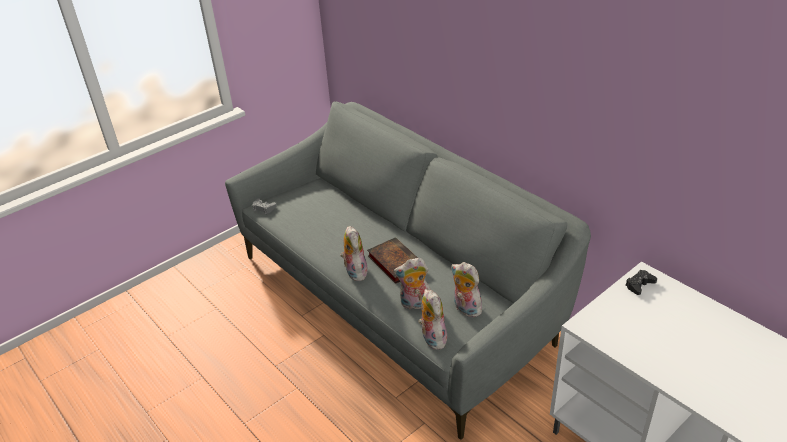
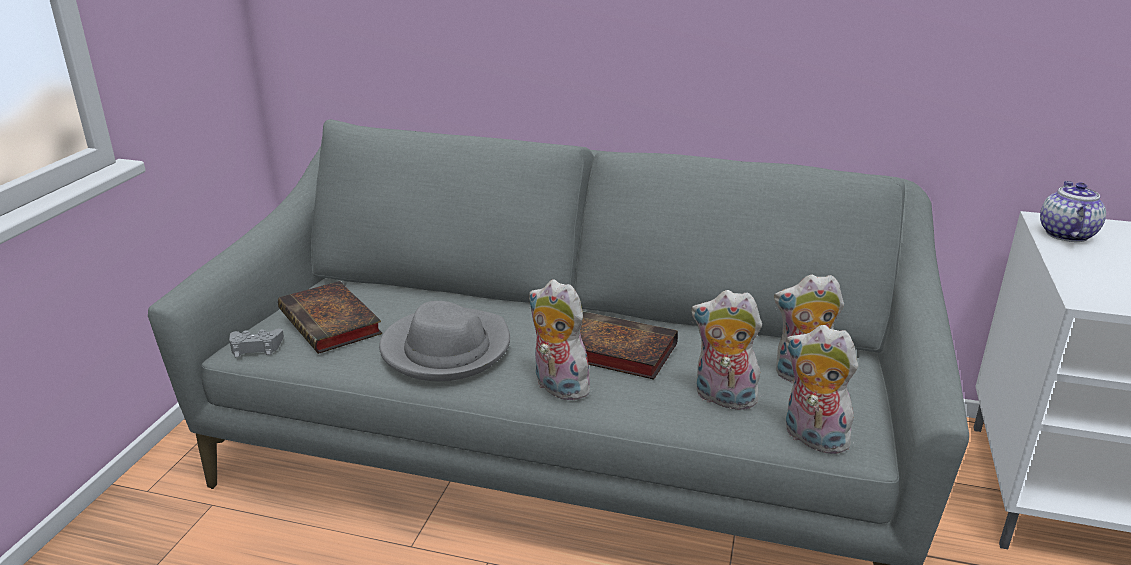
camera: 35 degrees left, 10 degrees down
(298, 206) = (332, 324): none -> book
(329, 236) = (446, 349): none -> grey hat
(414, 304) = (722, 399): plush toy -> plush toy turned 60 degrees clockwise
(639, 285) = (1065, 234): black game controller -> teapot

